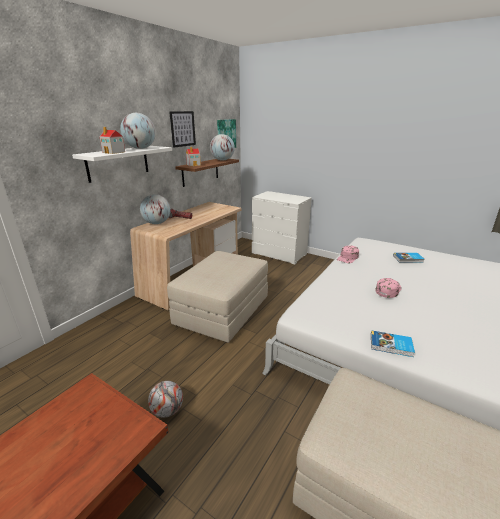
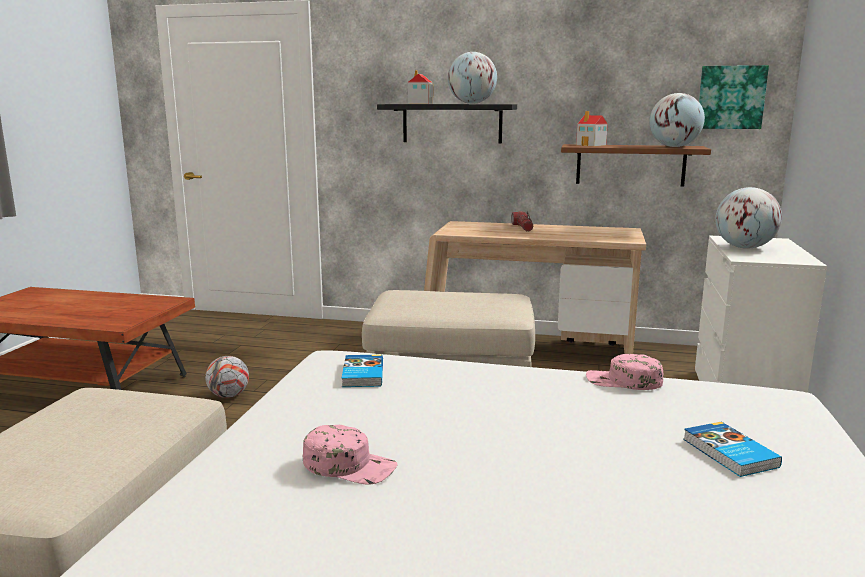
camera: 70 degrees right, 10 degrees down
(118, 163) = (452, 123): white shelf -> black shelf
(157, 223) = (483, 224): globe -> globe (744, 248)
(182, 129) = (594, 81): picture -> none
(388, 290) = (483, 419): pink cap -> pink cap (349, 465)
(391, 346) = (270, 424): book -> book (361, 374)

